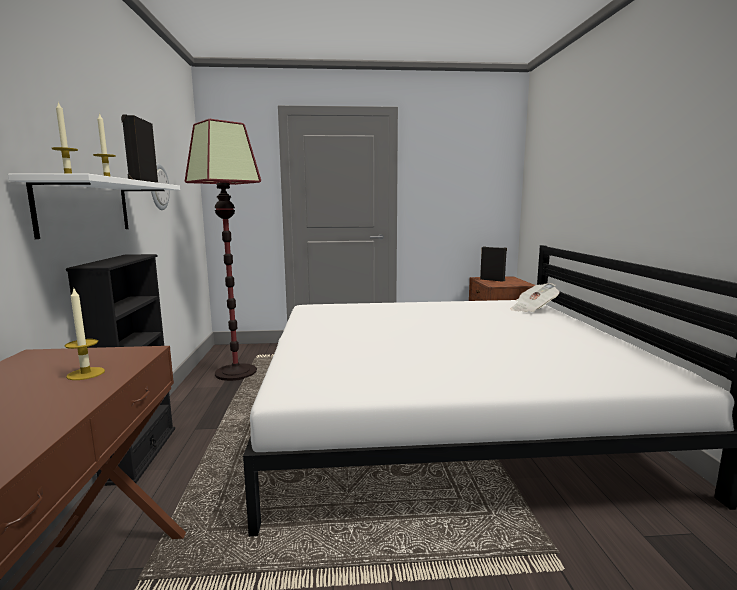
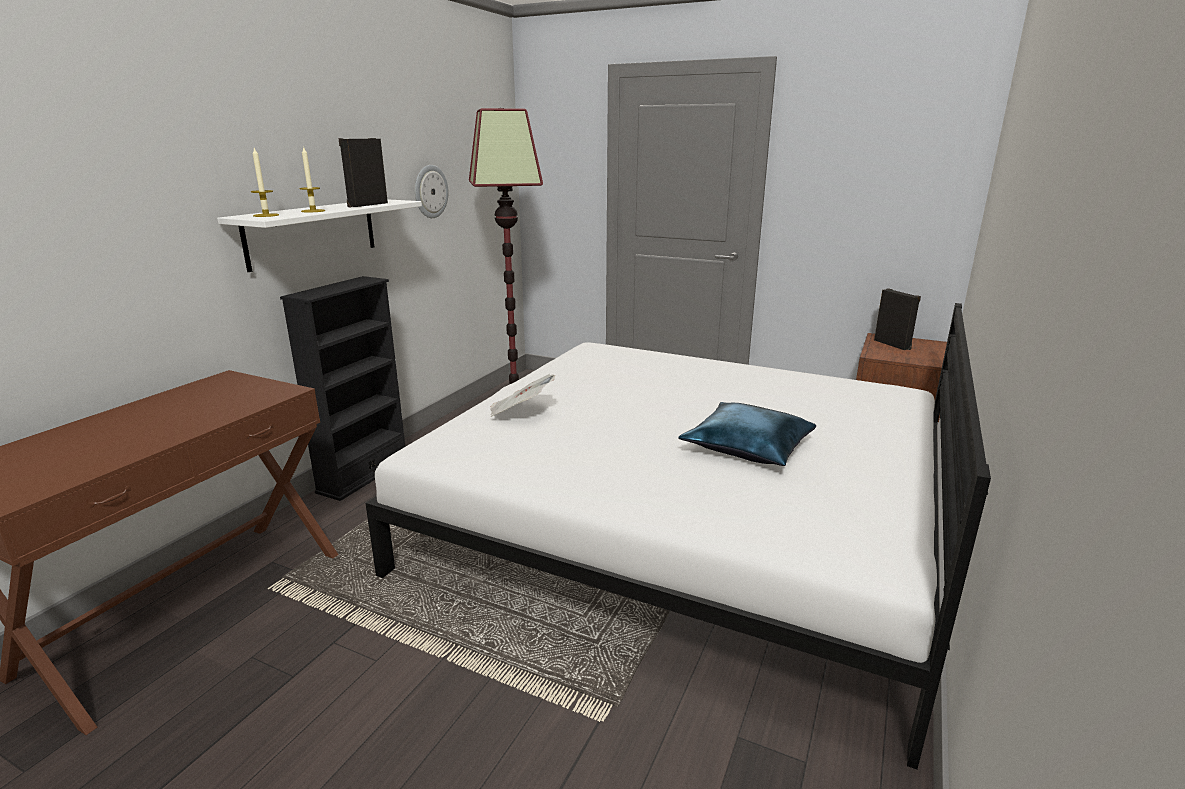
camera: 30 degrees right, 10 degrees up
(86, 373) = (227, 405): candle -> none
(506, 338) = (747, 447): none -> blue pillow
(532, 309) = (881, 408): newspaper -> newspaper (520, 412)

